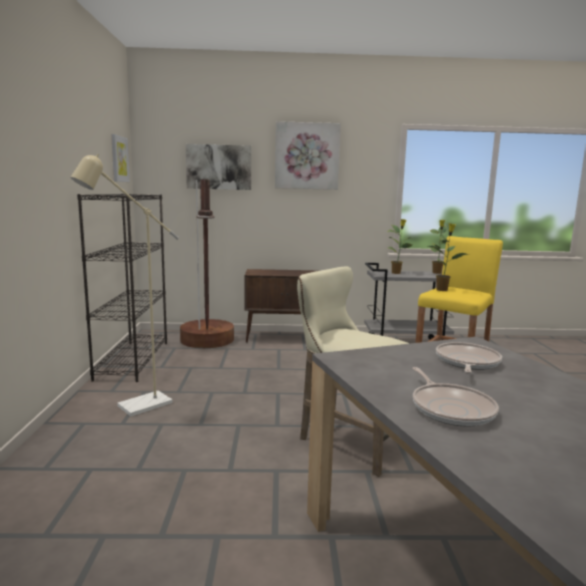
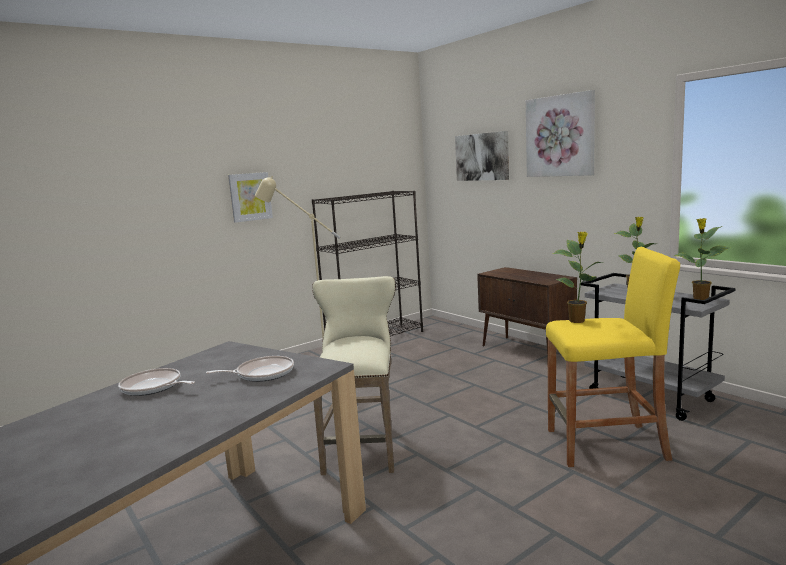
camera: 55 degrees right, 0 degrees up
(119, 159) = (393, 159): picture -> picture (250, 196)
(207, 340) = (457, 336): brown floor lamp -> none
(450, 408) = (153, 387): frying pan -> frying pan turned 75 degrees clockwise

